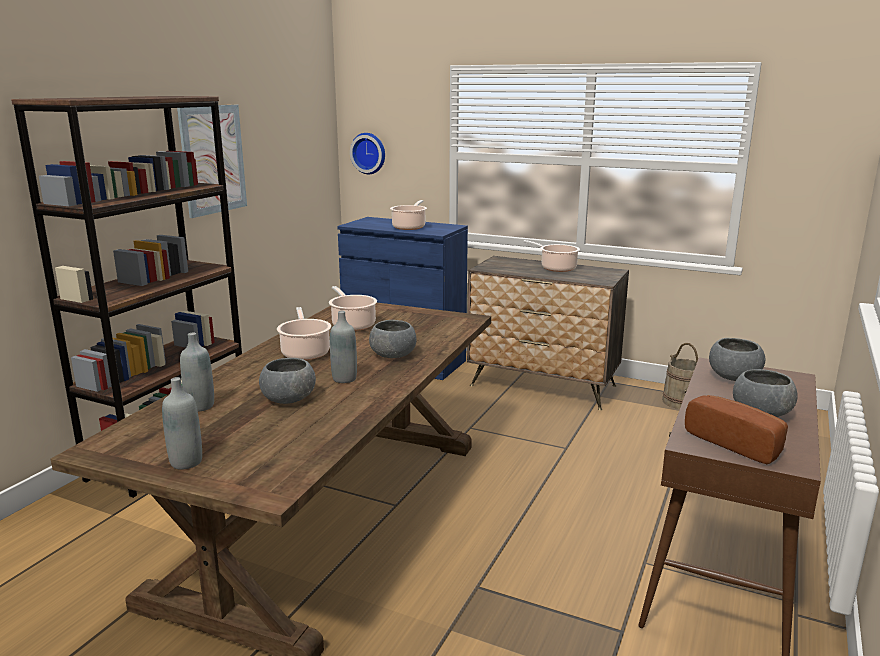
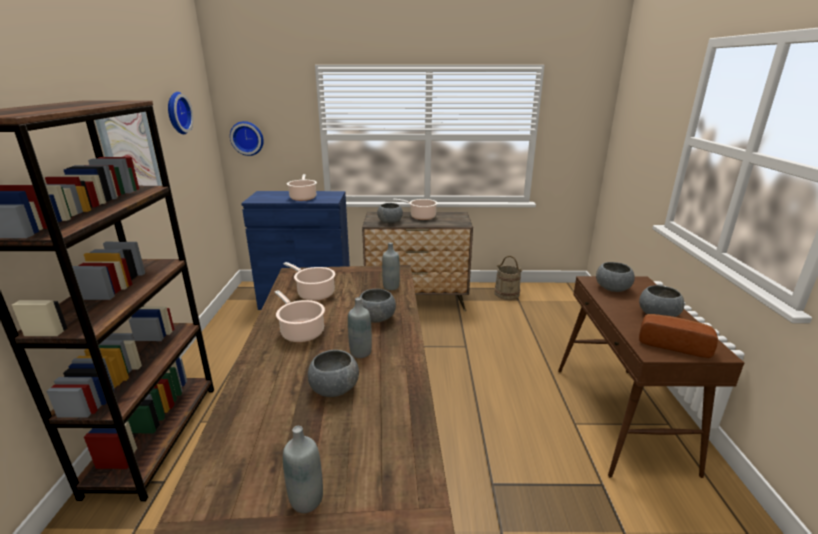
camera: 25 degrees left, 5 degrees up
(200, 406) = (258, 421): grey bottle -> grey bottle (391, 287)
(282, 118) = (177, 113): none -> wall clock
(508, 269) = (390, 222): none -> grey bowl

